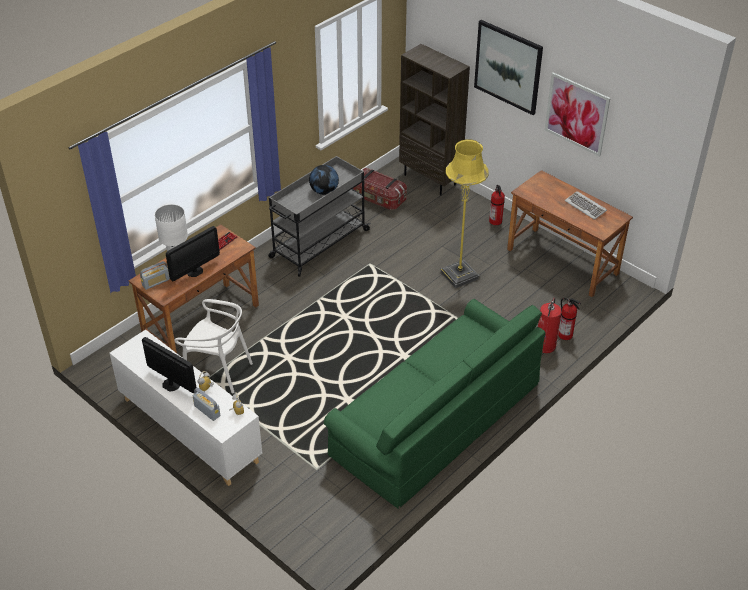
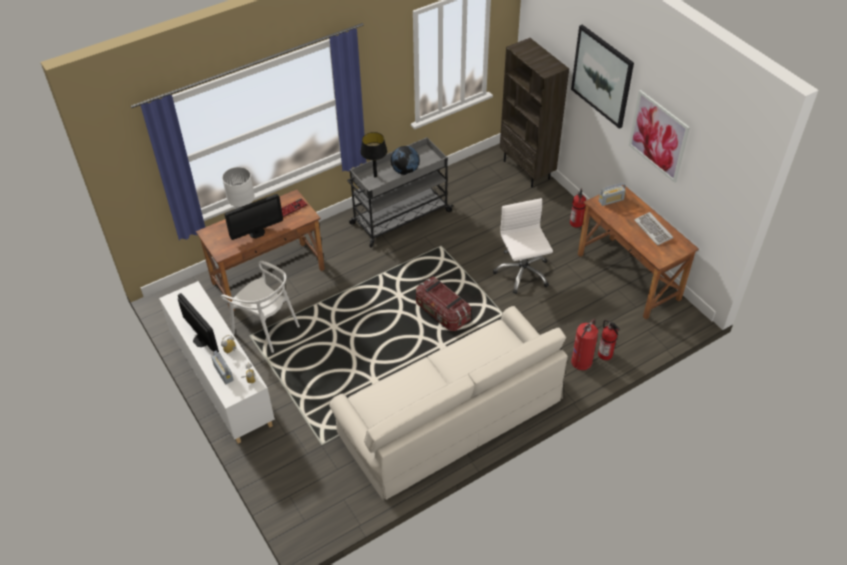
camera: 15 degrees right, 5 degrees up
(156, 282) = (219, 237): radio -> radio (611, 200)
(295, 201) = (375, 176): none -> black table lamp
(378, 199) = (471, 181): storage box -> storage box (442, 313)
(436, 419) = (450, 416): green sofa -> beige sofa
(459, 275) = (522, 273): yellow floor lamp -> white office chair

